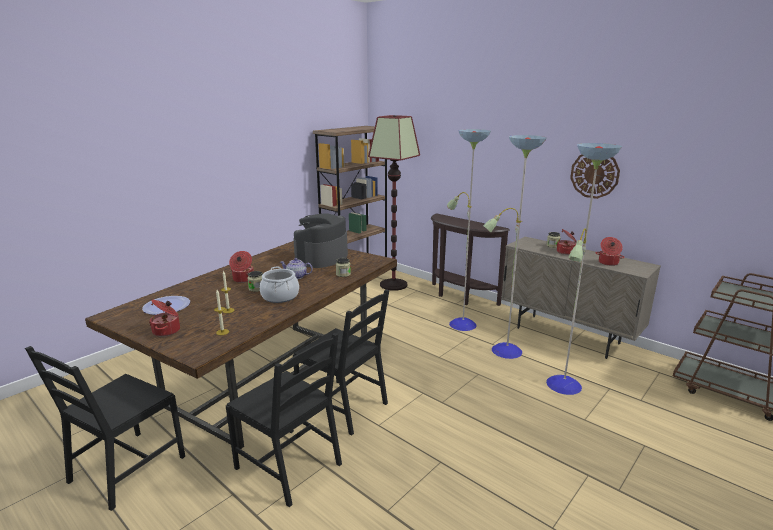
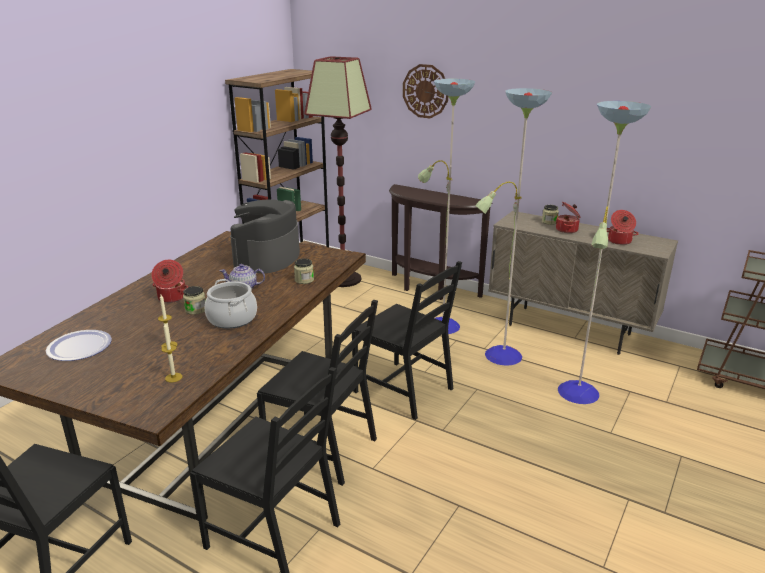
camera: 10 degrees left, 5 degrees up
(167, 331) = (95, 383): cooking pot -> none
(420, 369) = (405, 390): none -> black chair
(594, 174) = (598, 132): wall clock -> wall clock (425, 91)

